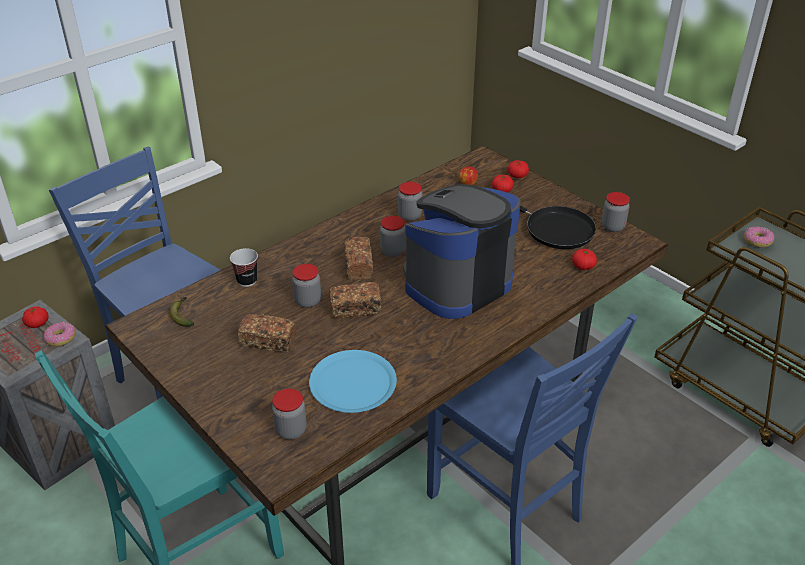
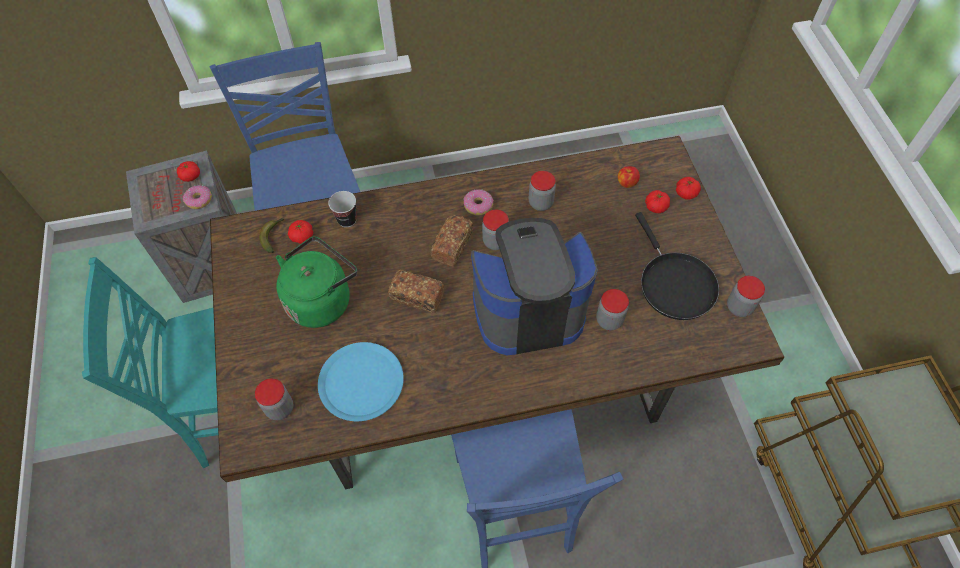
camera: 30 degrees right, 20 degrees up
(268, 341) = (322, 299): bread -> green kettle
(308, 301) = (382, 268): jar -> jar (609, 320)
(583, 266) = (669, 345): tomato -> tomato (302, 237)
(757, 241) = (895, 398): donut -> donut (478, 205)

